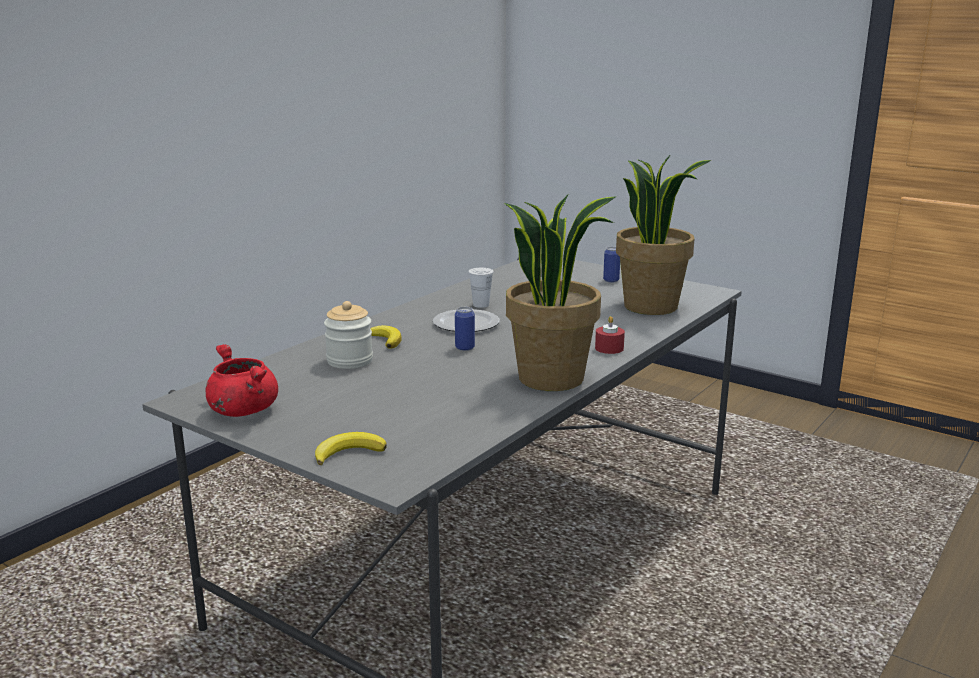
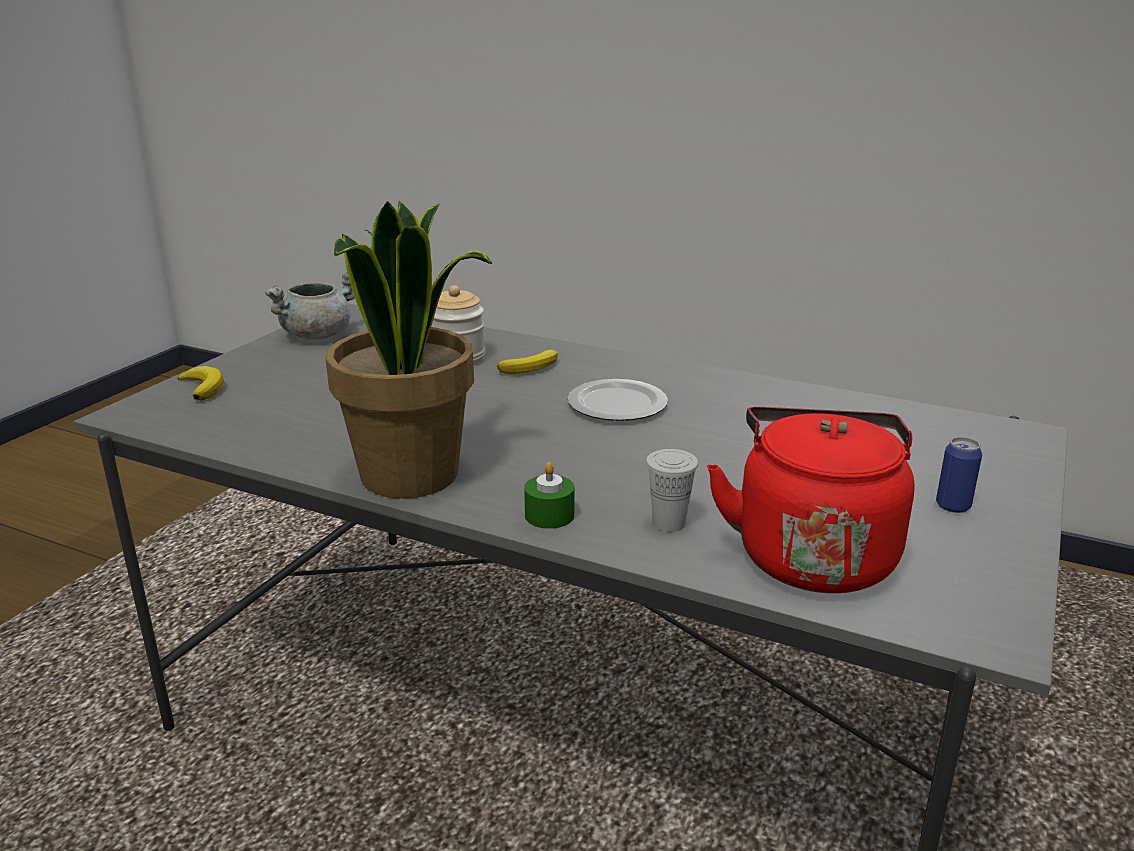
camera: 80 degrees right, 5 degrees up
(242, 410) = (317, 335): red cooking pot -> grey cooking pot
(465, 348) = (519, 412): can -> none
(481, 305) = (712, 406): white cup -> white cup (669, 523)
(609, 348) = (549, 515): red candle -> green candle
(651, 306) = (812, 553): potted plant -> red kettle

